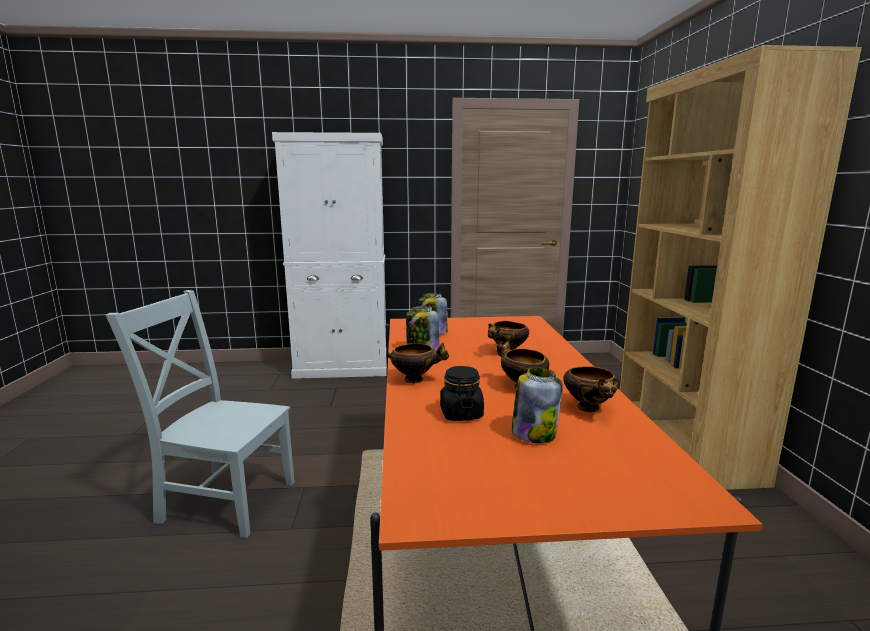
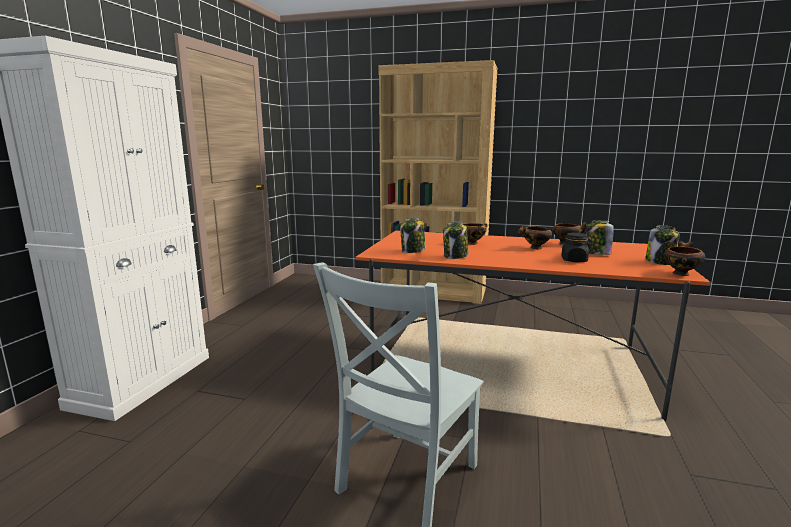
camera: 70 degrees left, 0 degrees up
(415, 379) = (517, 262): bowl -> bowl (680, 273)
(524, 497) = (660, 261): none -> jar

